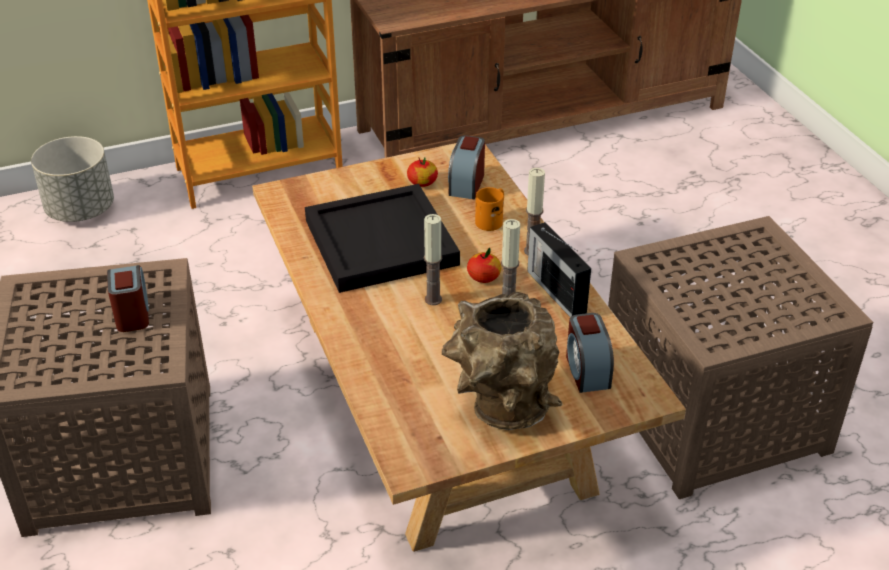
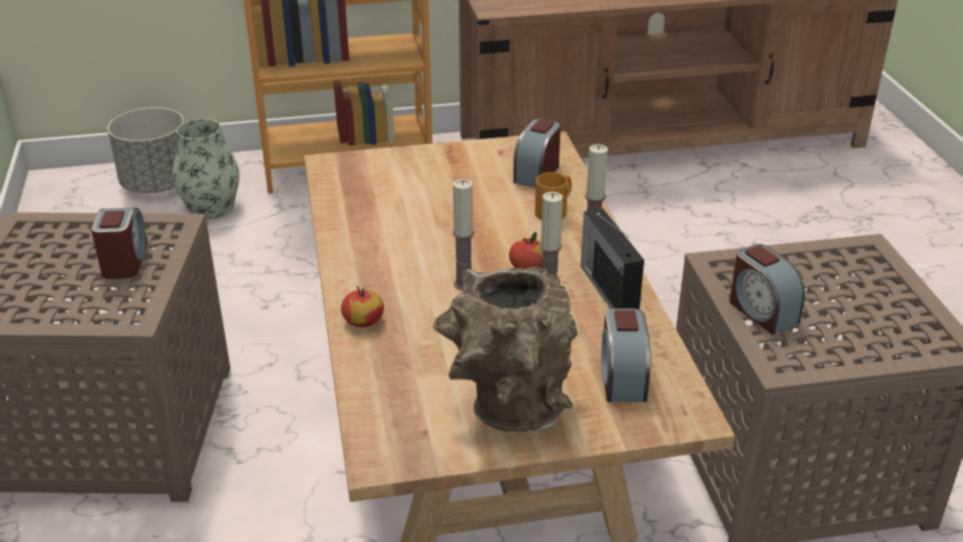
camera: 10 degrees right, 5 degrees down
(141, 229) = (211, 207): none -> vase
(382, 243) = (425, 222): black tray -> none
(422, 182) = (488, 168): apple -> apple (363, 320)
(687, 299) = (761, 311): none -> alarm clock

